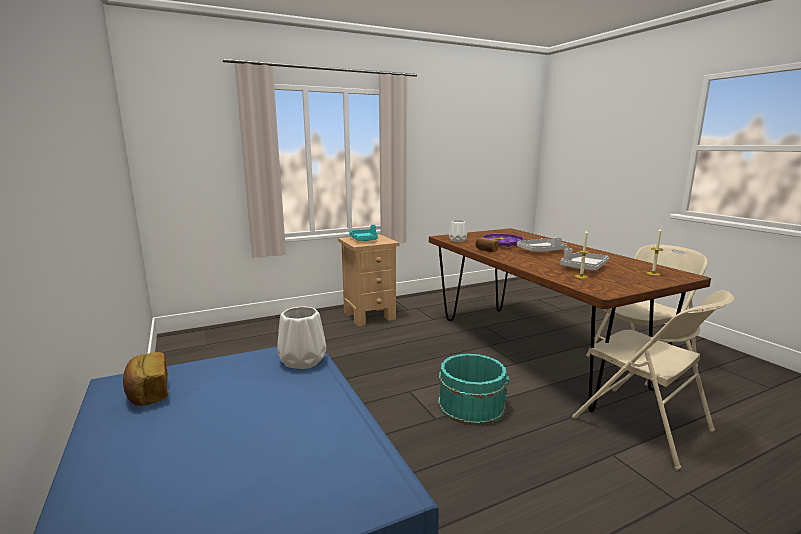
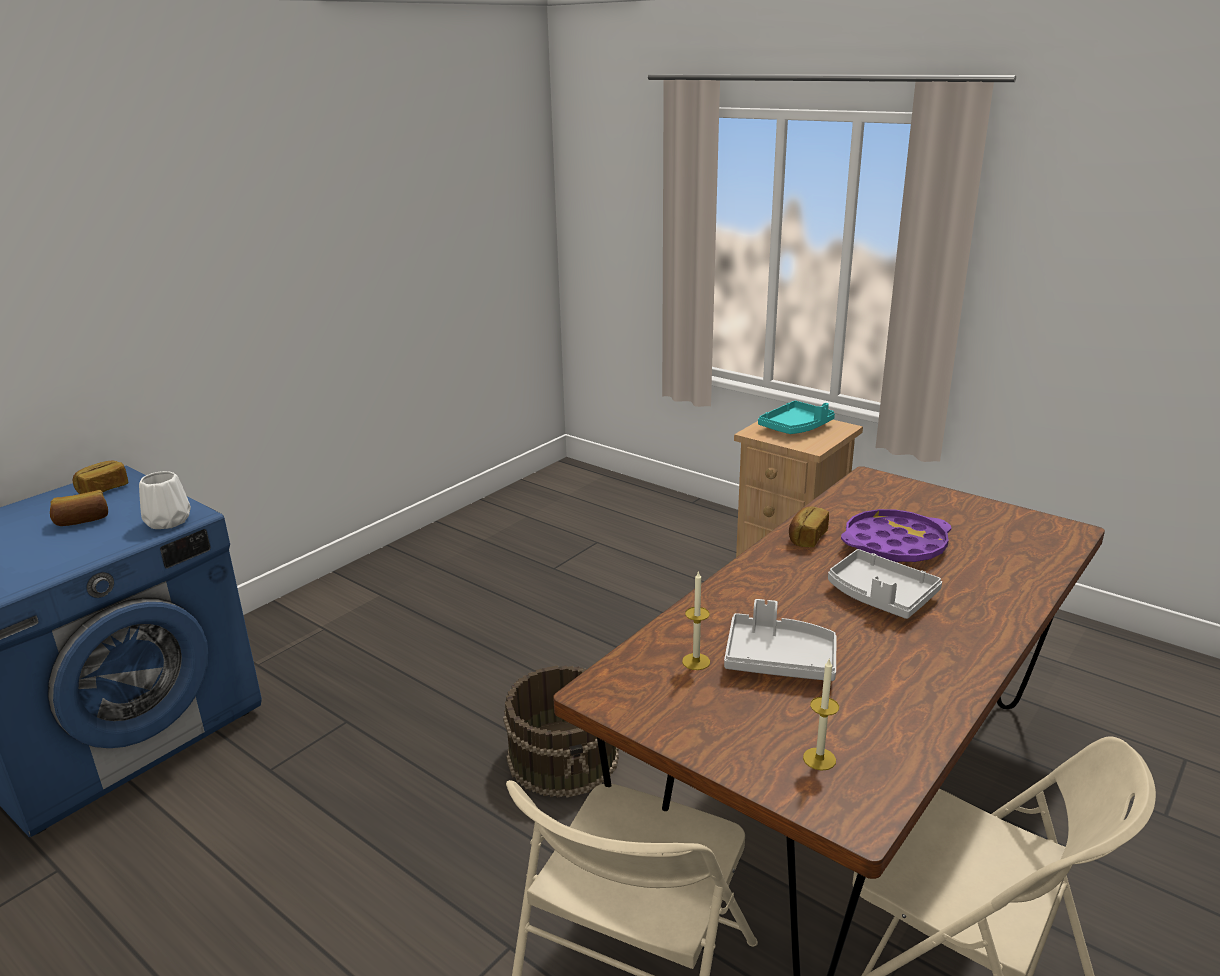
camera: 65 degrees right, 10 degrees up
(228, 406) = (82, 520): none -> bread
(457, 240) = (859, 497): white vase -> none
(471, 405) = (564, 756): turquoise bucket -> brown bucket

